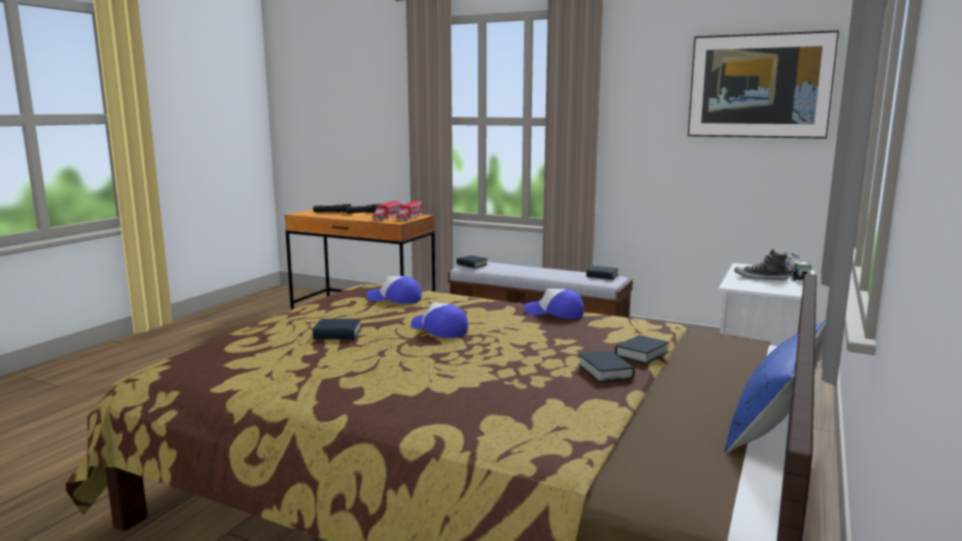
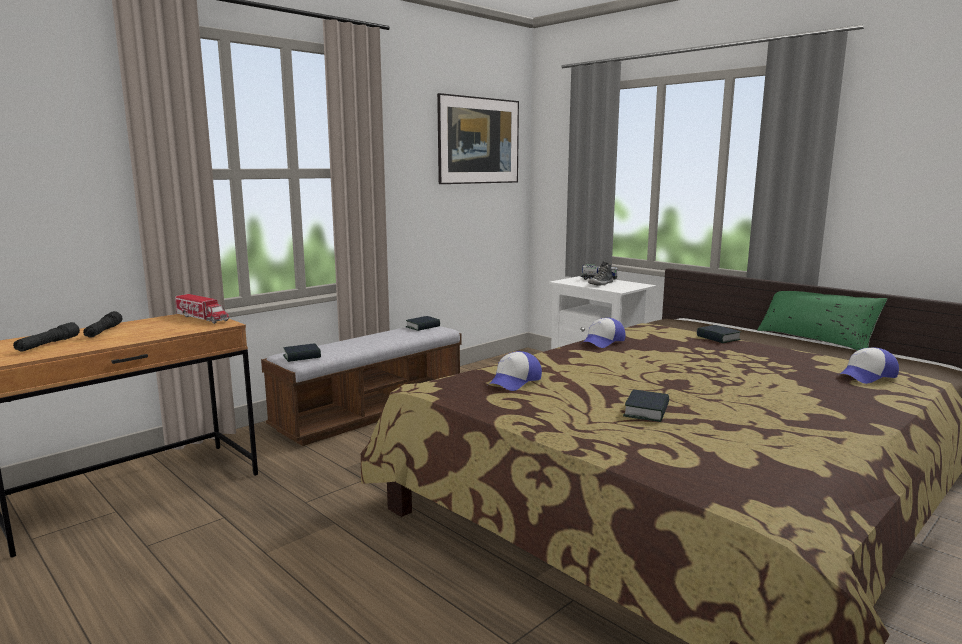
camera: 70 degrees left, 0 degrees up
(387, 217) = (174, 325): toy truck -> none
(439, 329) = (642, 376): cap -> cap (867, 376)
(605, 372) = (758, 349): book -> none
(774, 421) = (815, 339): blue pillow -> green pillow

